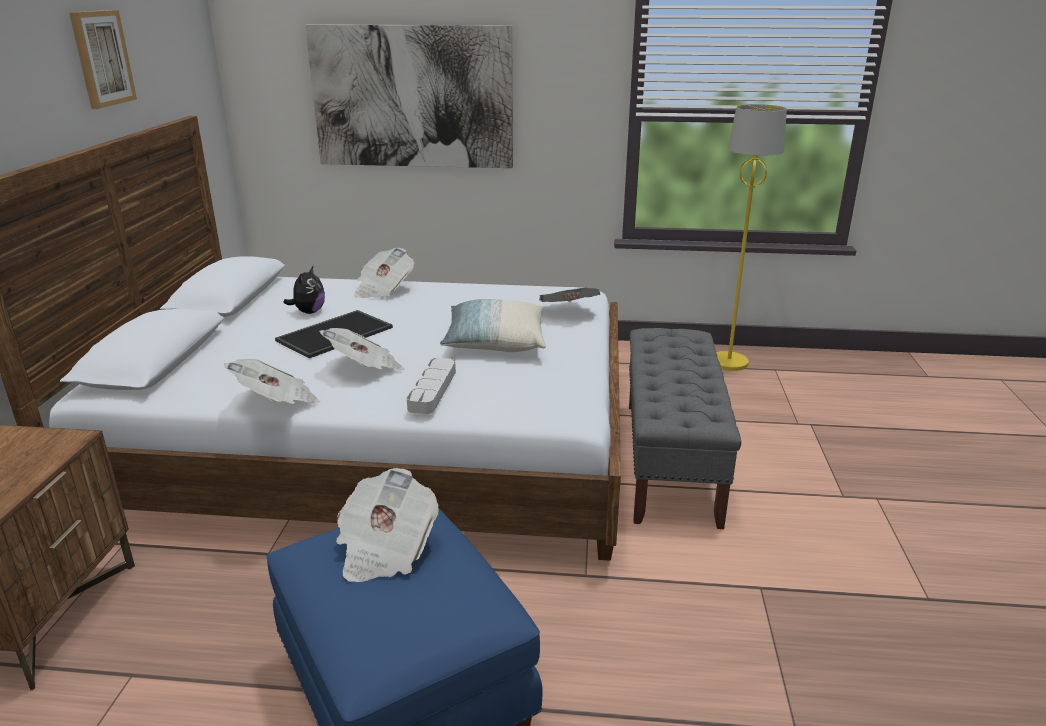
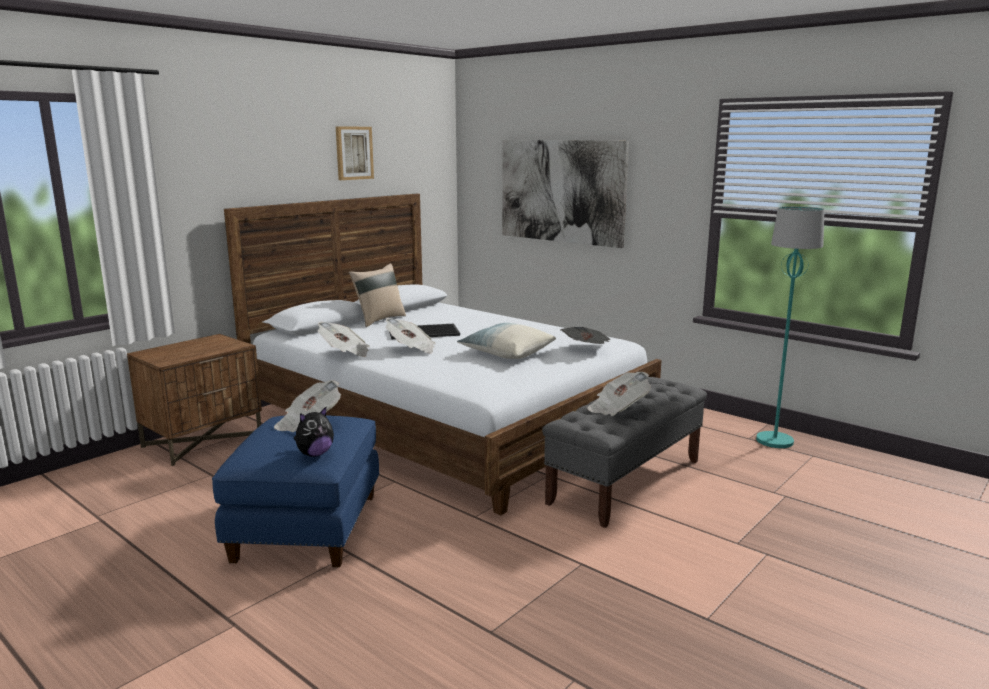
camera: 35 degrees right, 10 degrees down
(232, 327) = (379, 320): none -> beige pillow
(309, 312) = (429, 321): plush toy -> plush toy (314, 454)
(383, 289) = (489, 318): newspaper -> newspaper (618, 409)
(432, 390) = (427, 364): grey tray -> none
(728, 362) = (774, 441): yellow floor lamp -> turquoise floor lamp

